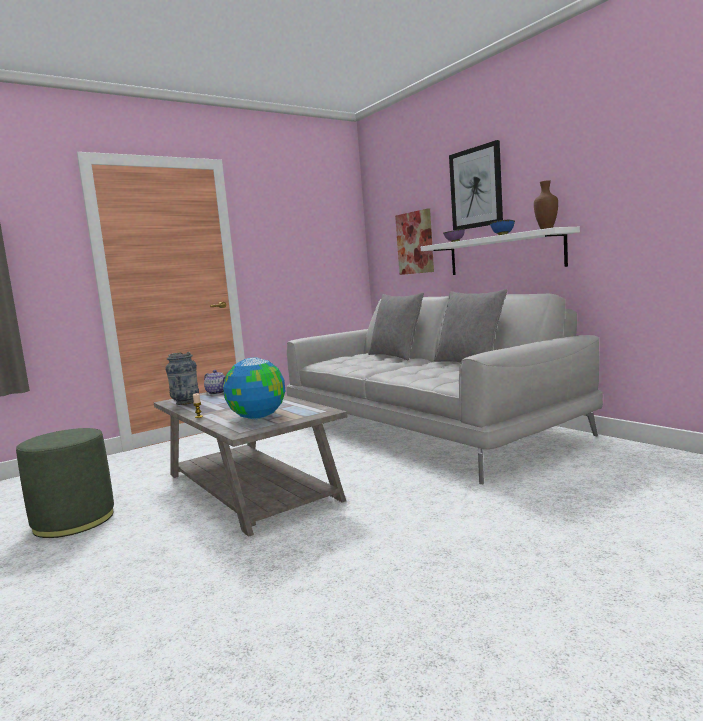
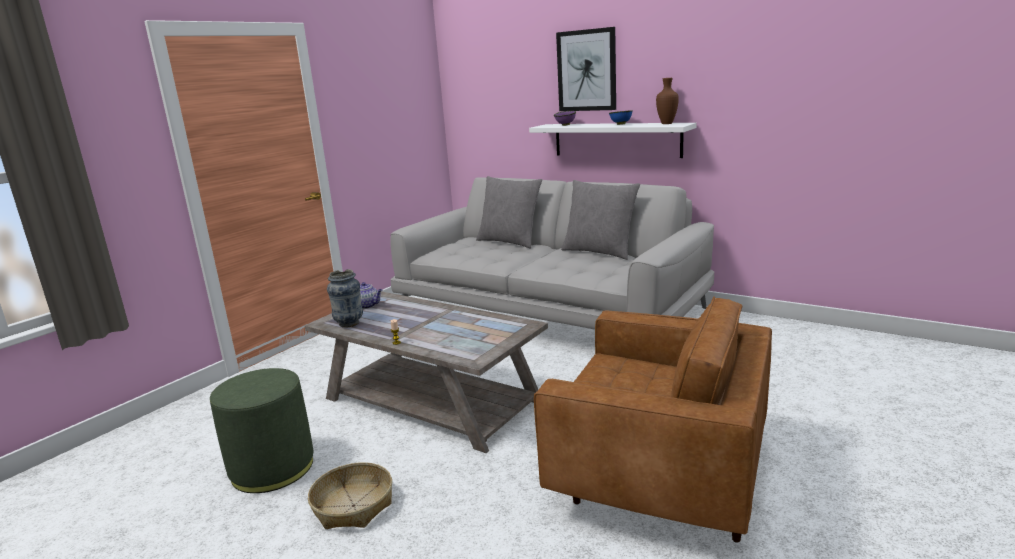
camera: 20 degrees left, 10 degrees up
(95, 561) = (354, 506): none -> basket
(257, 417) = (465, 338): globe -> none
(396, 592) = (660, 479): none -> brown armchair
(415, 242) = (510, 117): picture -> none

